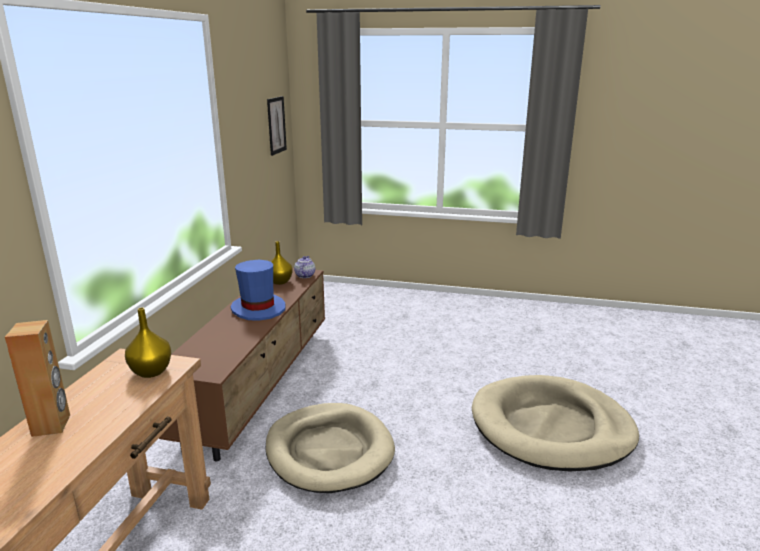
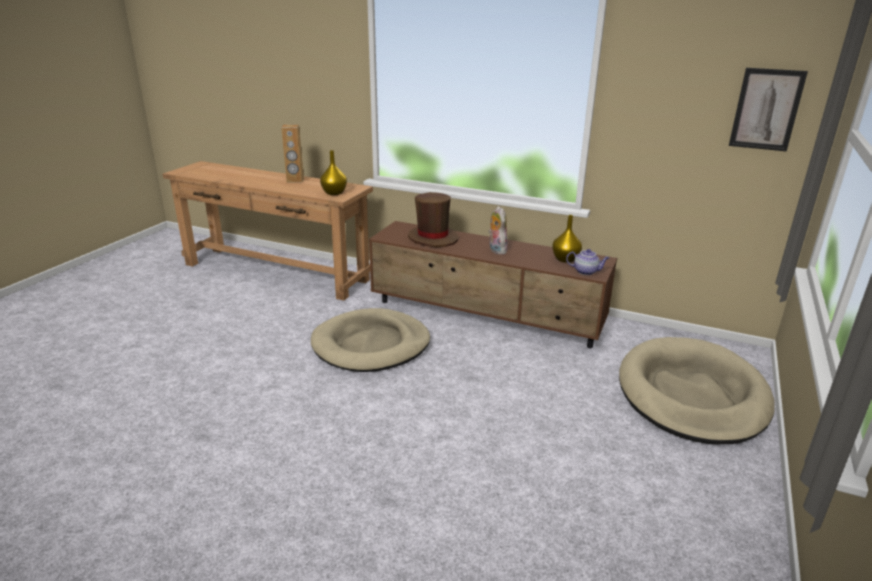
camera: 100 degrees right, 5 degrees up
(221, 342) = (433, 238): none -> brown hat
(258, 308) = (496, 250): blue hat -> plush toy
(551, 427) = (340, 493): beige dog bed -> beige dog bed (692, 395)

